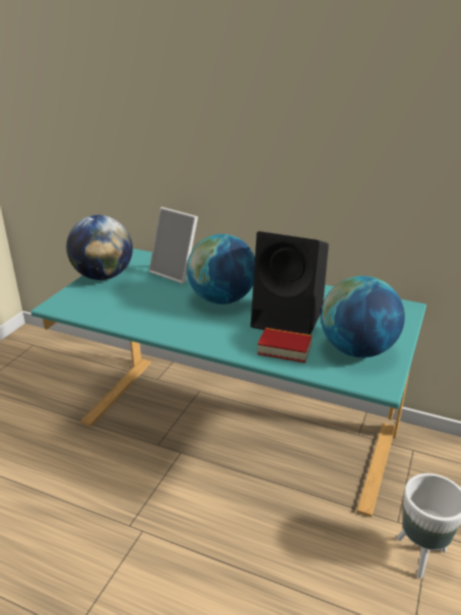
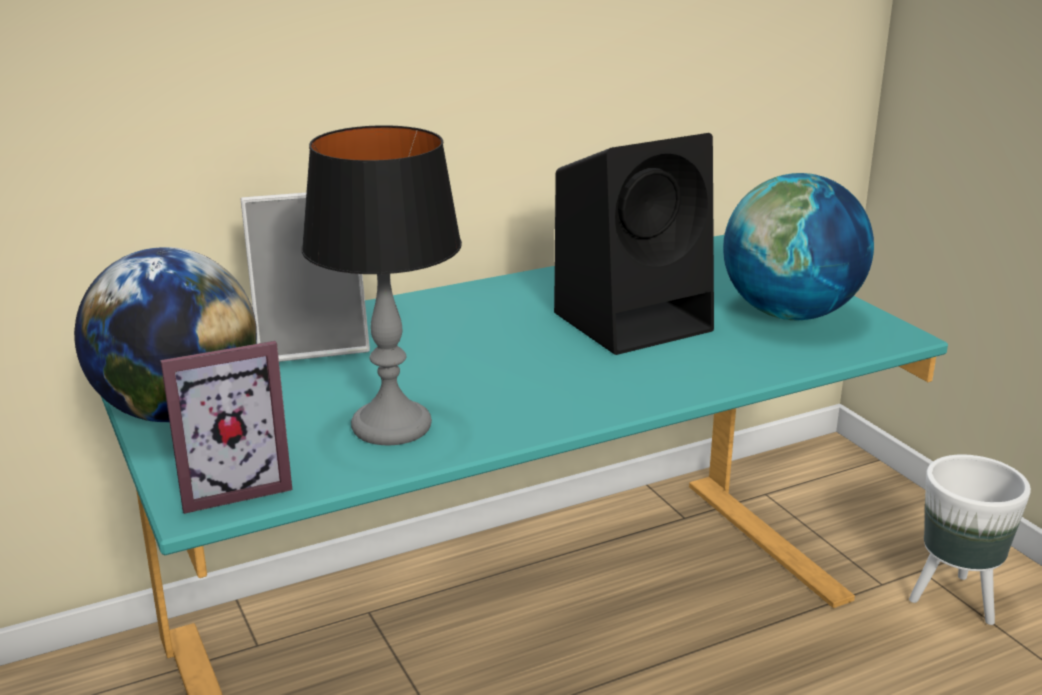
camera: 50 degrees left, 5 degrees down
(70, 305) = (232, 486): none -> picture frame
(137, 311) = (392, 426): none -> table lamp
(222, 300) = (486, 343): globe -> none
(284, 349) = (718, 356): book -> none

